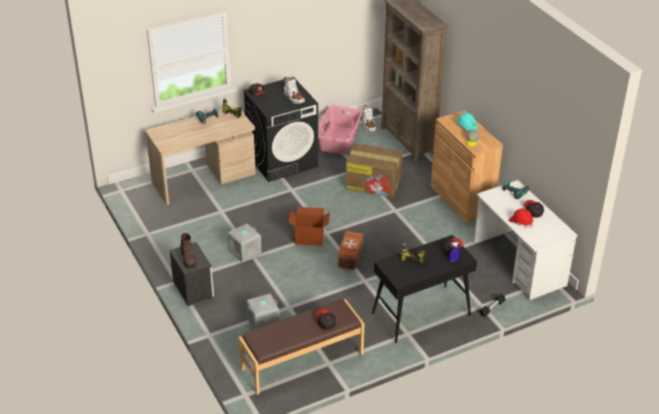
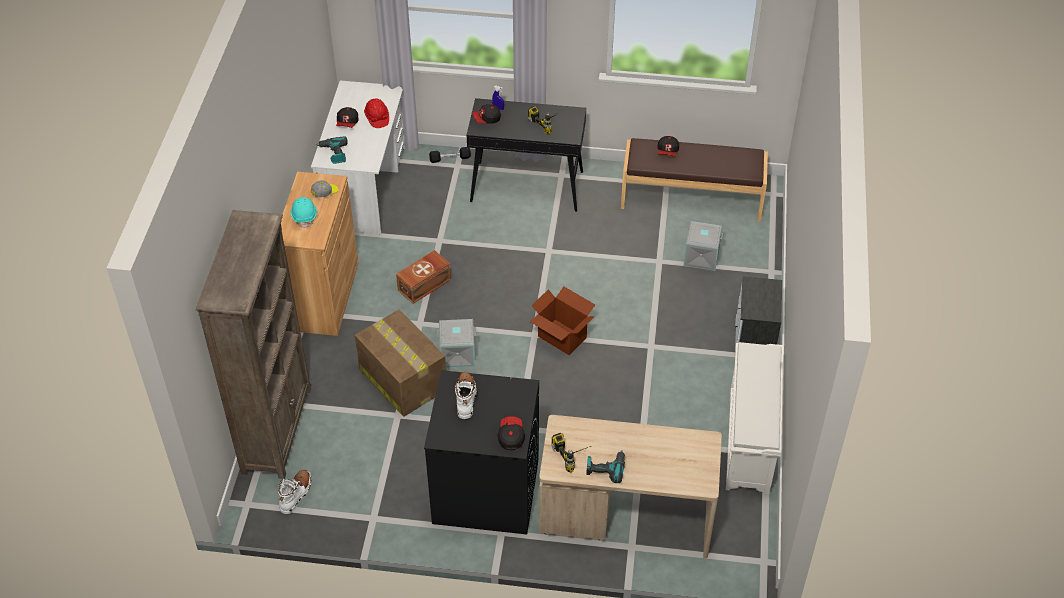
camera: 145 degrees left, 10 degrees up
(160, 235) = (750, 442): none -> white shoe rack
(188, 259) = (765, 297): brown boot -> none
(245, 252) = (656, 358): grey storage box -> grey storage box (458, 353)
(339, 140) = (369, 487): pink laundry basket -> none
(349, 257) = (537, 288): brown storage box -> brown storage box (425, 285)

